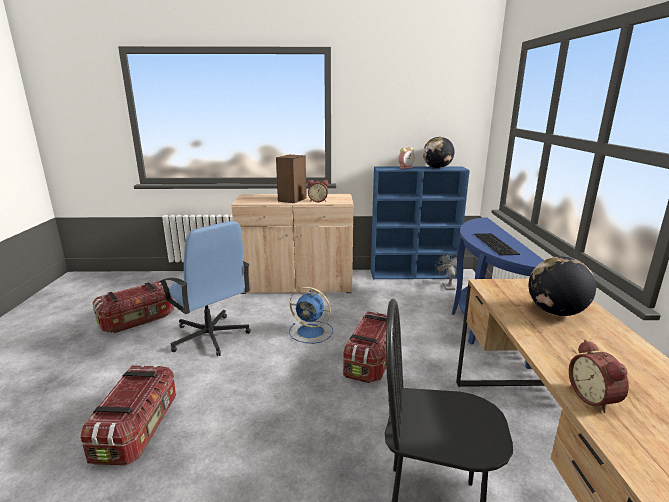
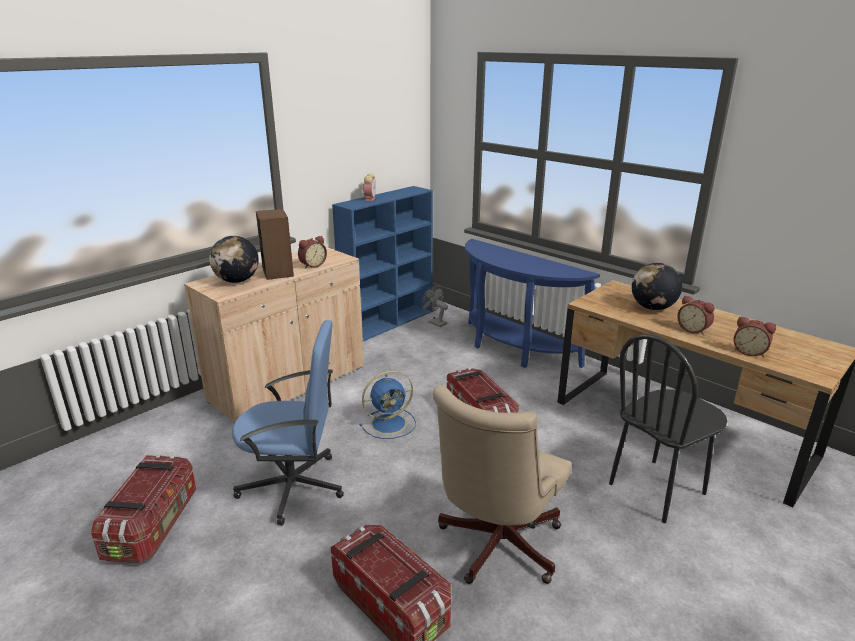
camera: 45 degrees left, 5 degrees up
(238, 445) = (495, 547): none -> beige office chair
(437, 168) = (399, 193): globe -> globe (237, 281)
(496, 244) = (530, 264): keyboard -> none
(562, 347) = (693, 330): none -> alarm clock

